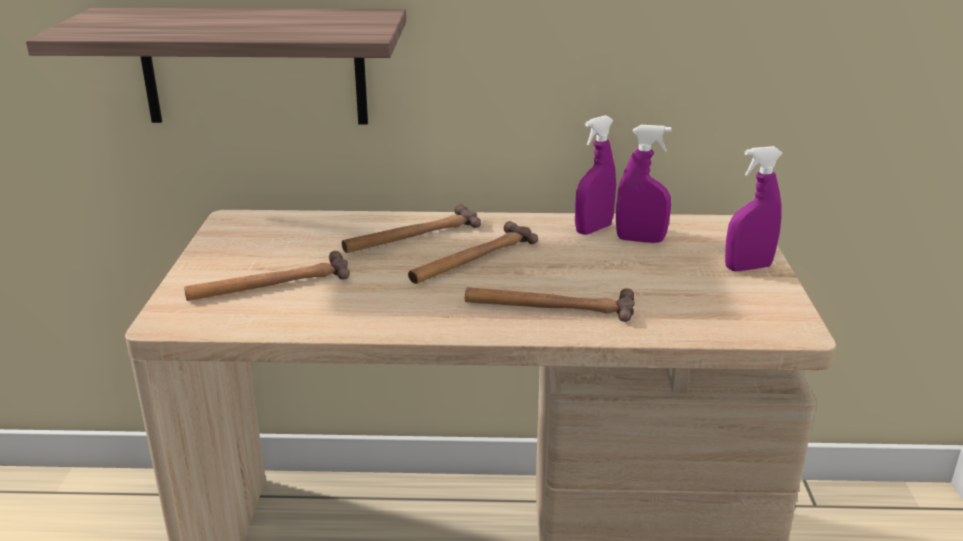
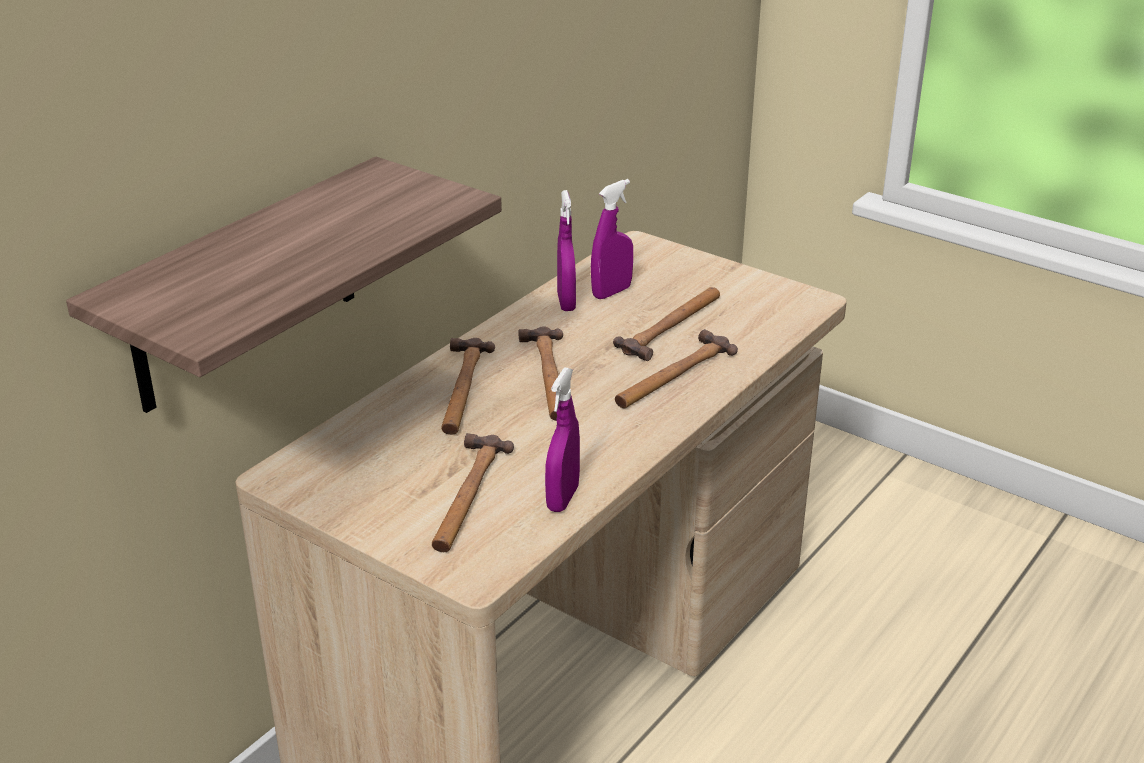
camera: 55 degrees left, 5 degrees up
(629, 281) = (672, 326): none -> hammer
(748, 267) = (709, 273): purple spray bottle -> purple spray bottle (563, 498)

